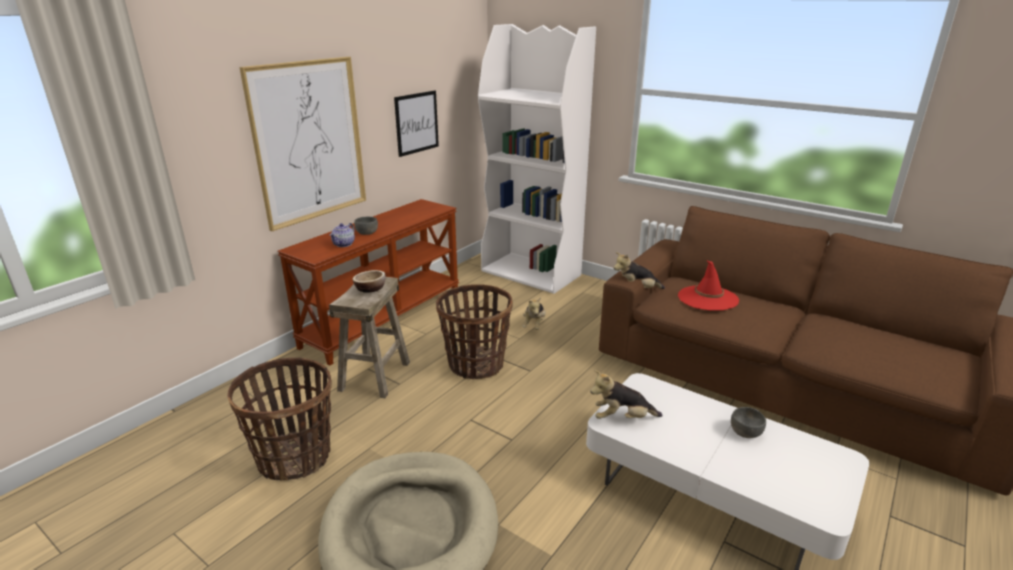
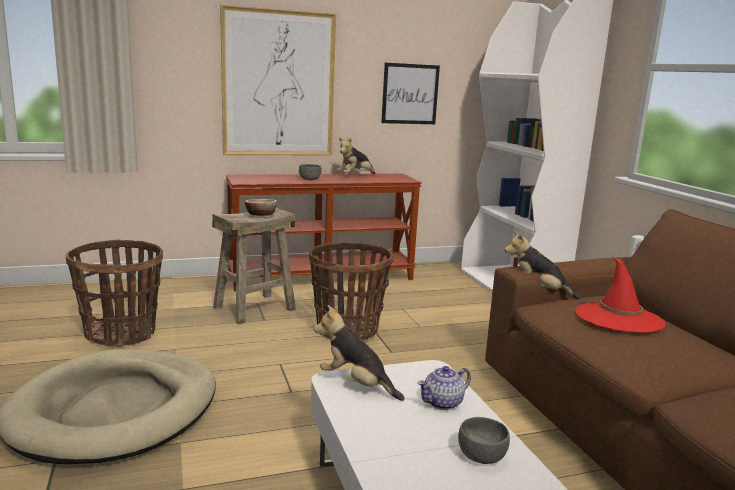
camera: 35 degrees right, 10 degrees down
(344, 244) = (277, 180): teapot -> teapot (443, 403)
(534, 325) = (452, 322): plush toy -> plush toy (355, 176)

